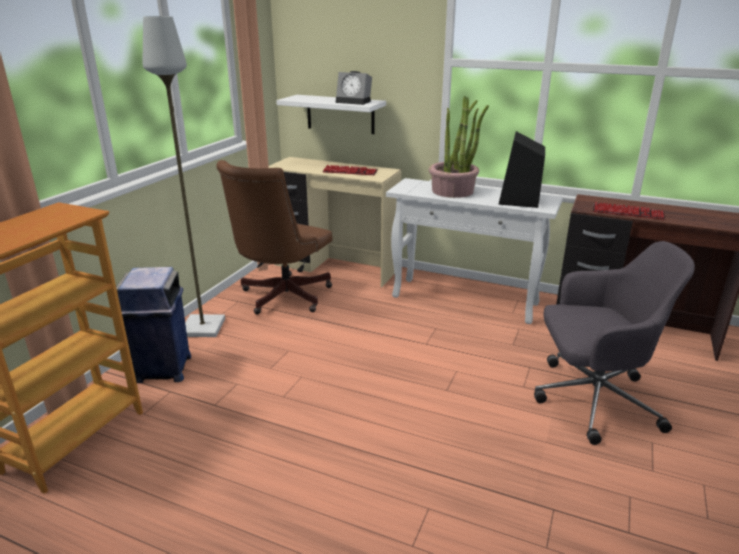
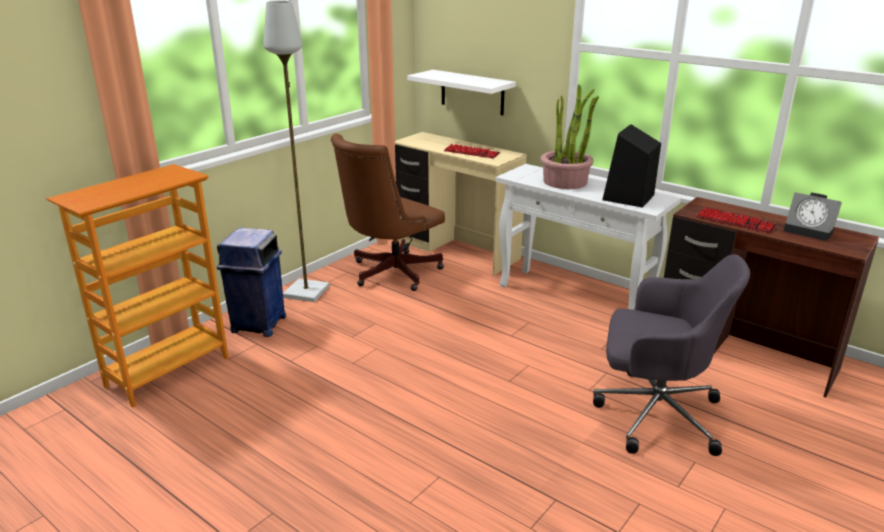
camera: 15 degrees right, 0 degrees up
(355, 102) = (481, 81): alarm clock -> alarm clock (810, 231)

